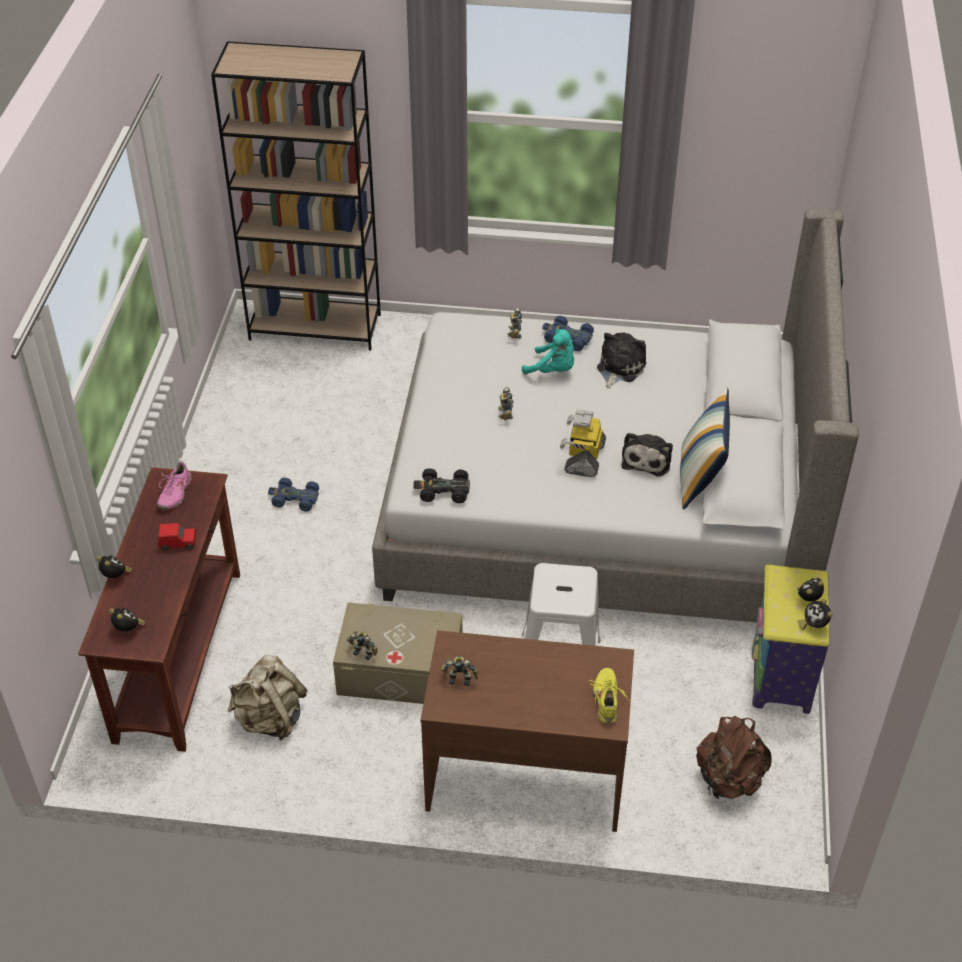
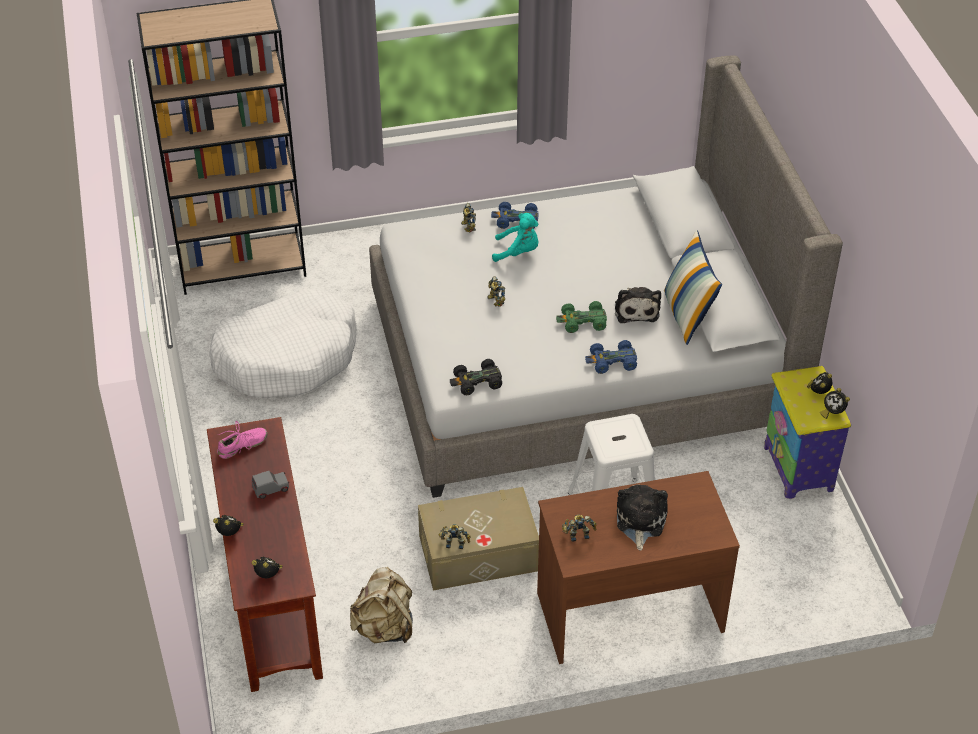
camera: 20 degrees left, 0 degrees up
(175, 493) = (242, 446): pink shoe -> pink shoe turned 120 degrees counterclockwise
(178, 543) = (271, 489): red toy car -> grey toy car
(294, 499) = (305, 430): blue toy car -> blue toy car (612, 362)
(313, 424) = (287, 357): none -> white dog bed
(583, 457) = (582, 322): toy robot -> green toy car
(607, 699) = (707, 517): yellow shoe -> none
(619, 368) = (573, 236): plush toy -> plush toy (640, 521)
(728, 779) = (794, 563): brown backpack -> none

